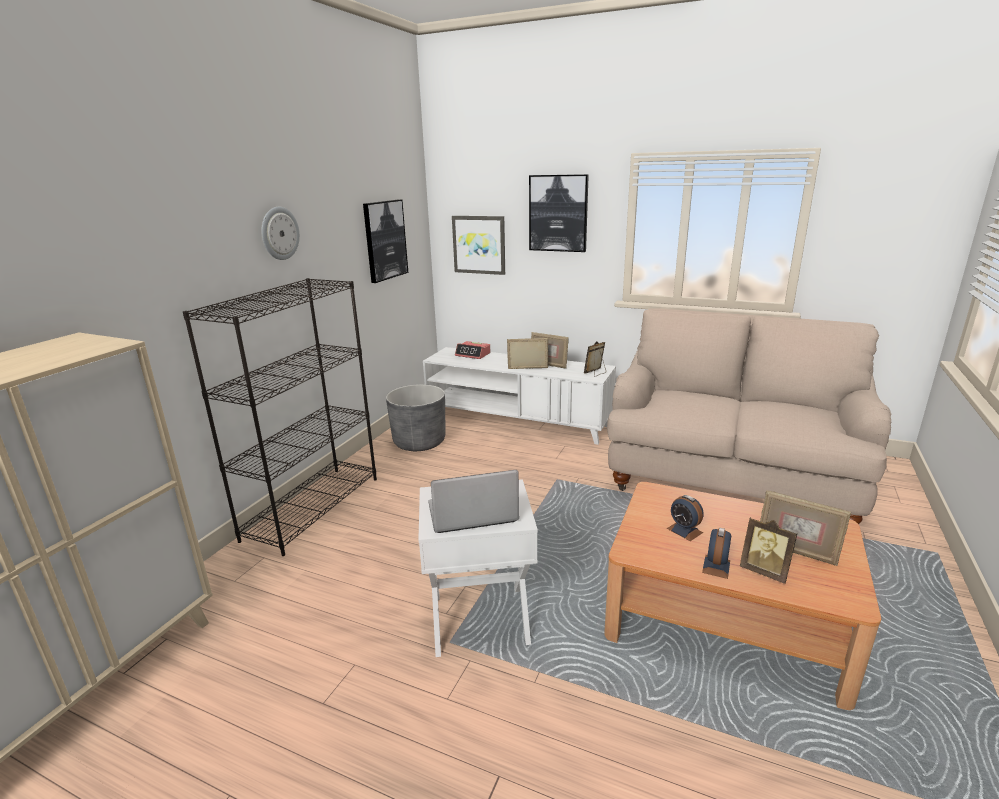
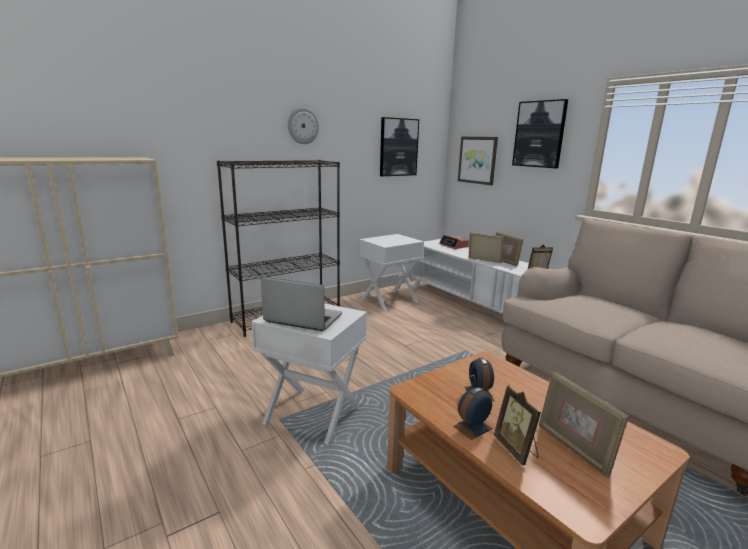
camera: 30 degrees right, 5 degrees down
(419, 442) = (389, 301): grey planter -> white side table

